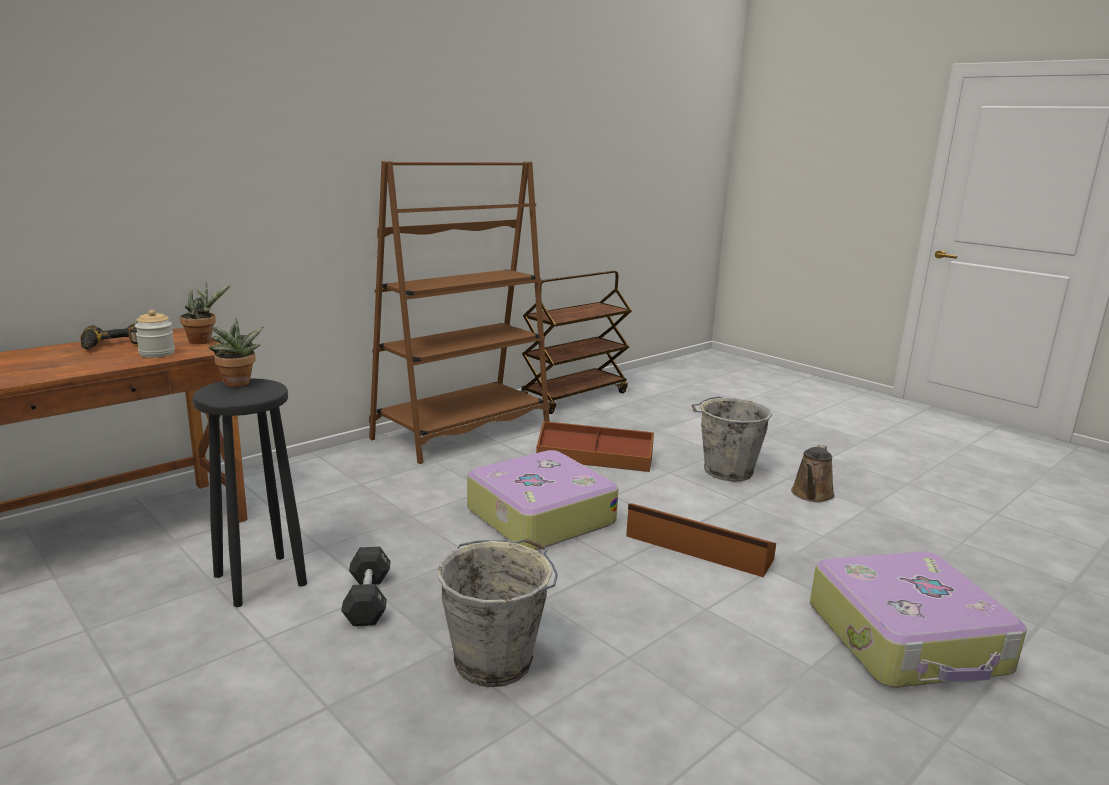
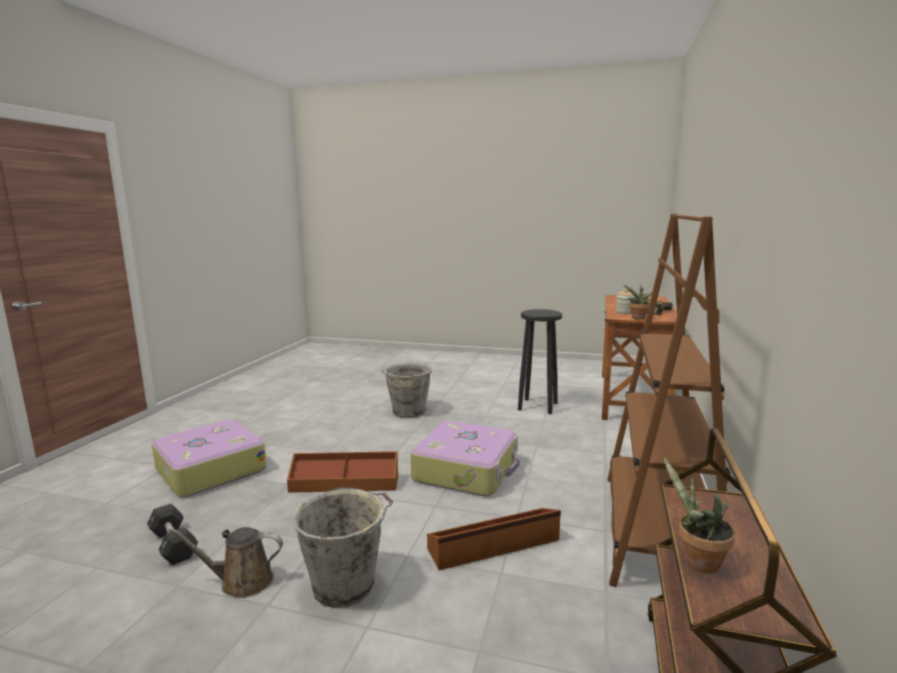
camera: 150 degrees right, 5 degrees down
(237, 384) = (550, 313): potted plant -> potted plant (697, 561)
(367, 600) = (485, 413): black dumbbell -> black dumbbell (173, 544)
(811, 495) = (241, 581): brown watering can -> brown watering can turned 90 degrees counterclockwise

